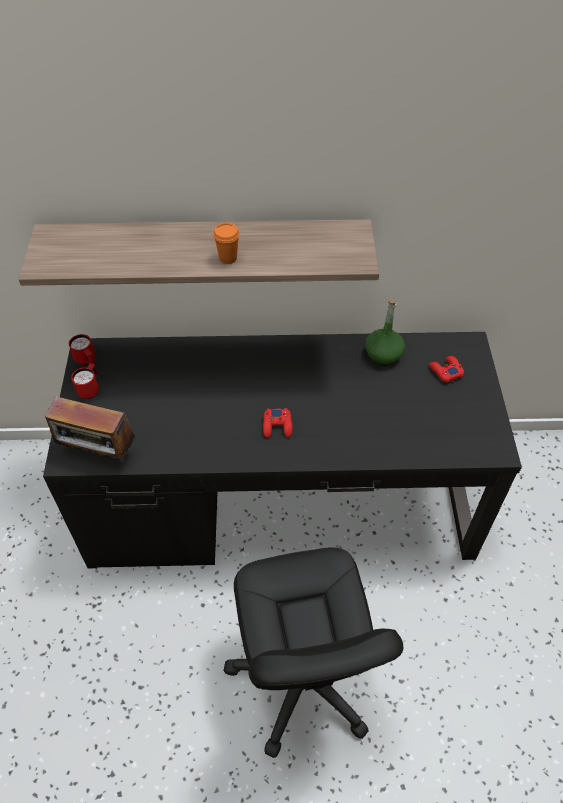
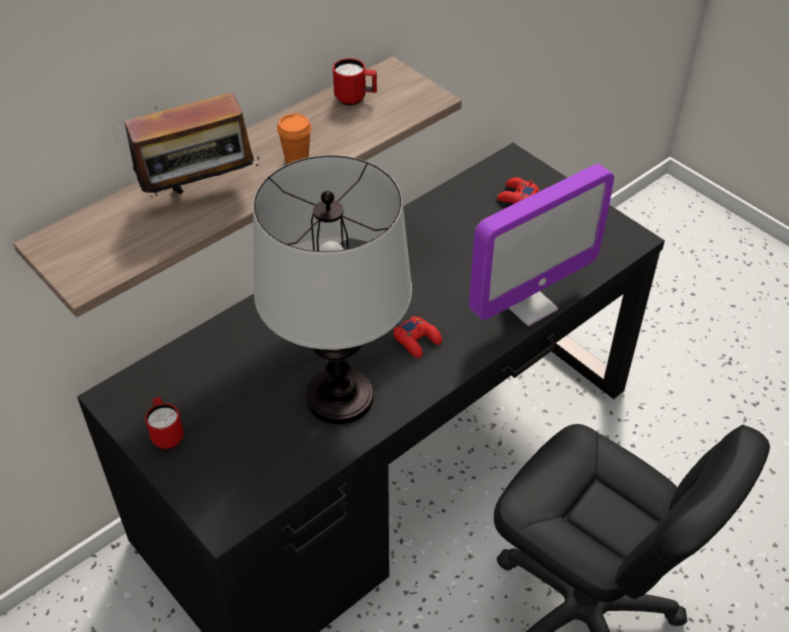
camera: 40 degrees left, 5 degrees down
(87, 361) = (127, 408): red mug -> red mug (355, 99)
(98, 453) = (255, 491): radio -> radio (200, 193)
(197, 431) = (340, 398): none -> table lamp
(372, 449) = (528, 305): none -> monitor
(383, 355) = (445, 214): green bottle -> none

